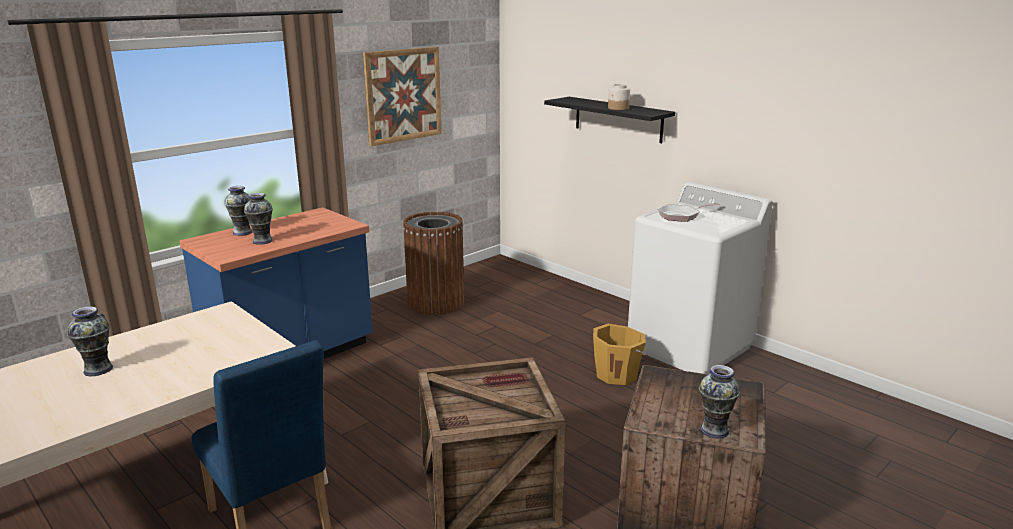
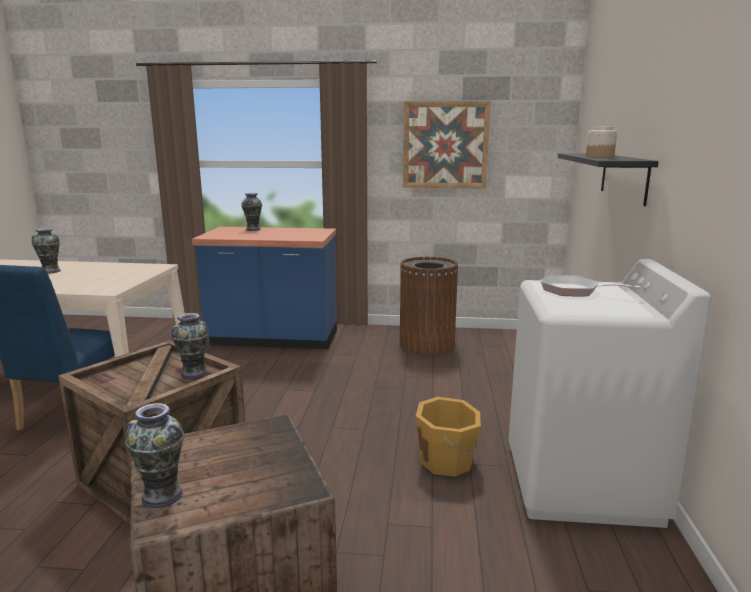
camera: 50 degrees right, 5 degrees down
(263, 241) = (246, 235): vase -> vase (194, 374)

